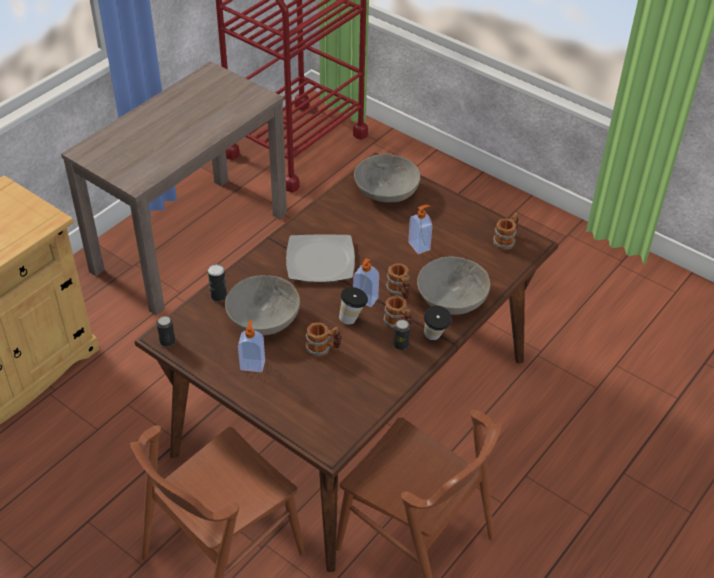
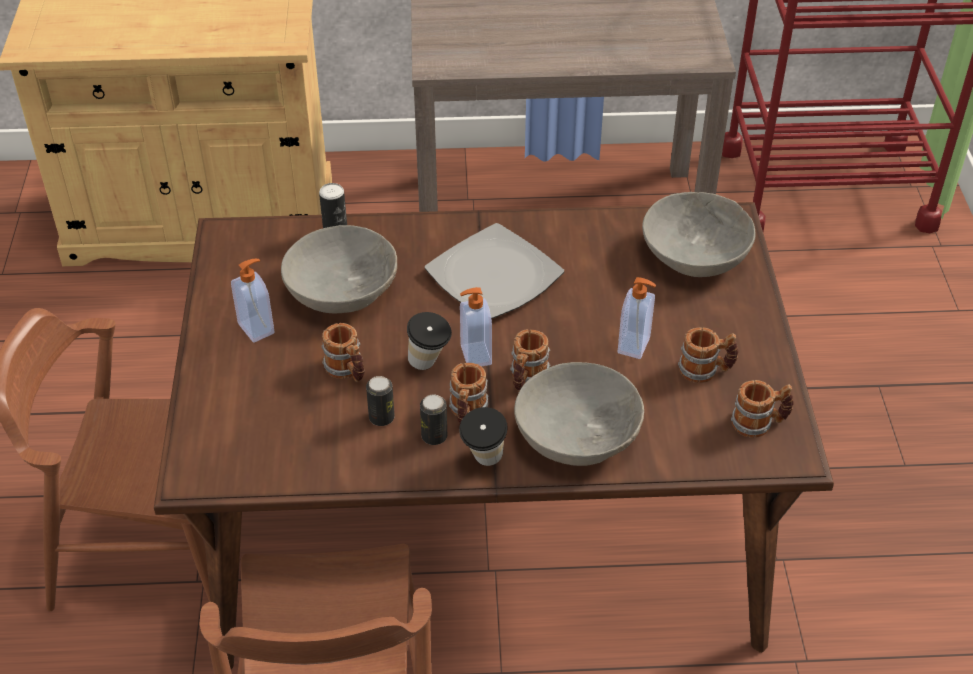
camera: 50 degrees right, 0 degrees up
(167, 341) = (221, 241): can -> can (381, 417)
(459, 235) = (706, 370): none -> mug

